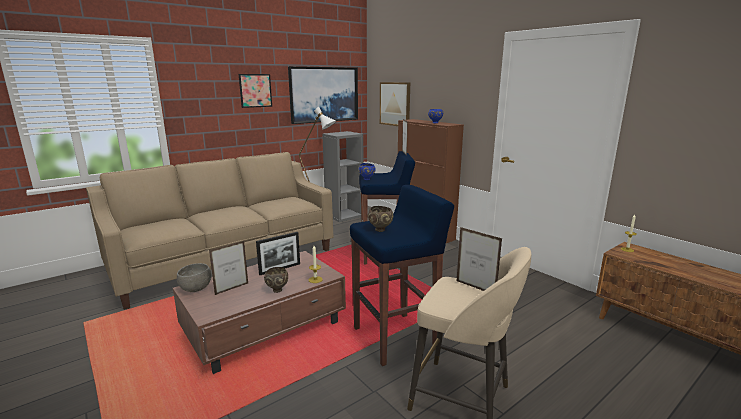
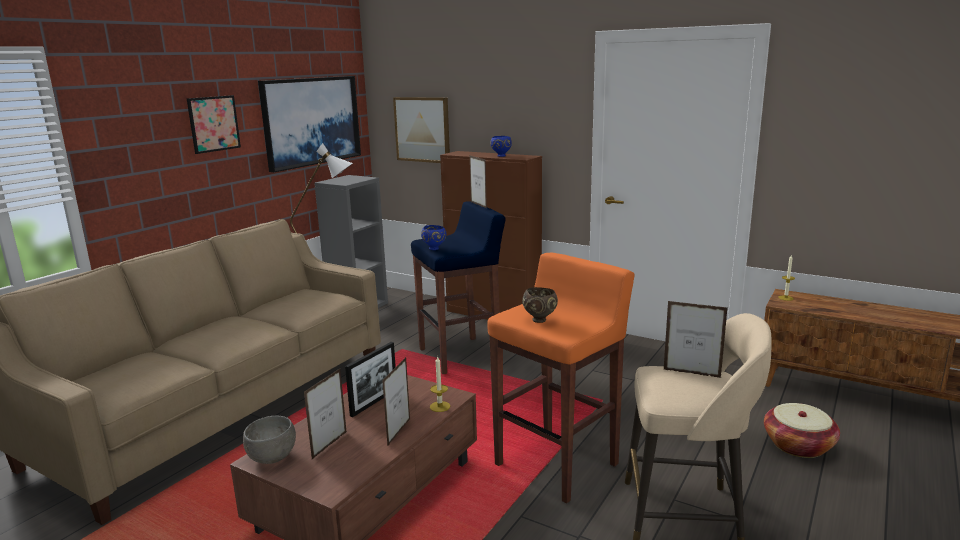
camera: 20 degrees left, 0 degrees up
(277, 290) = (399, 432): brown bowl -> picture frame
(396, 338) = (558, 464): blue stool -> orange stool
(597, 370) = (798, 445): none -> basket

